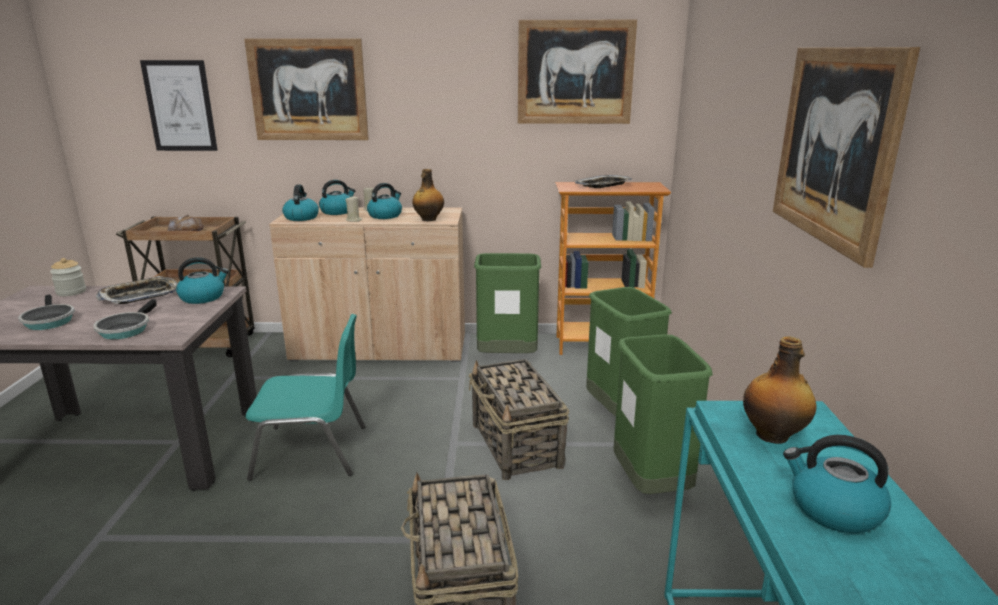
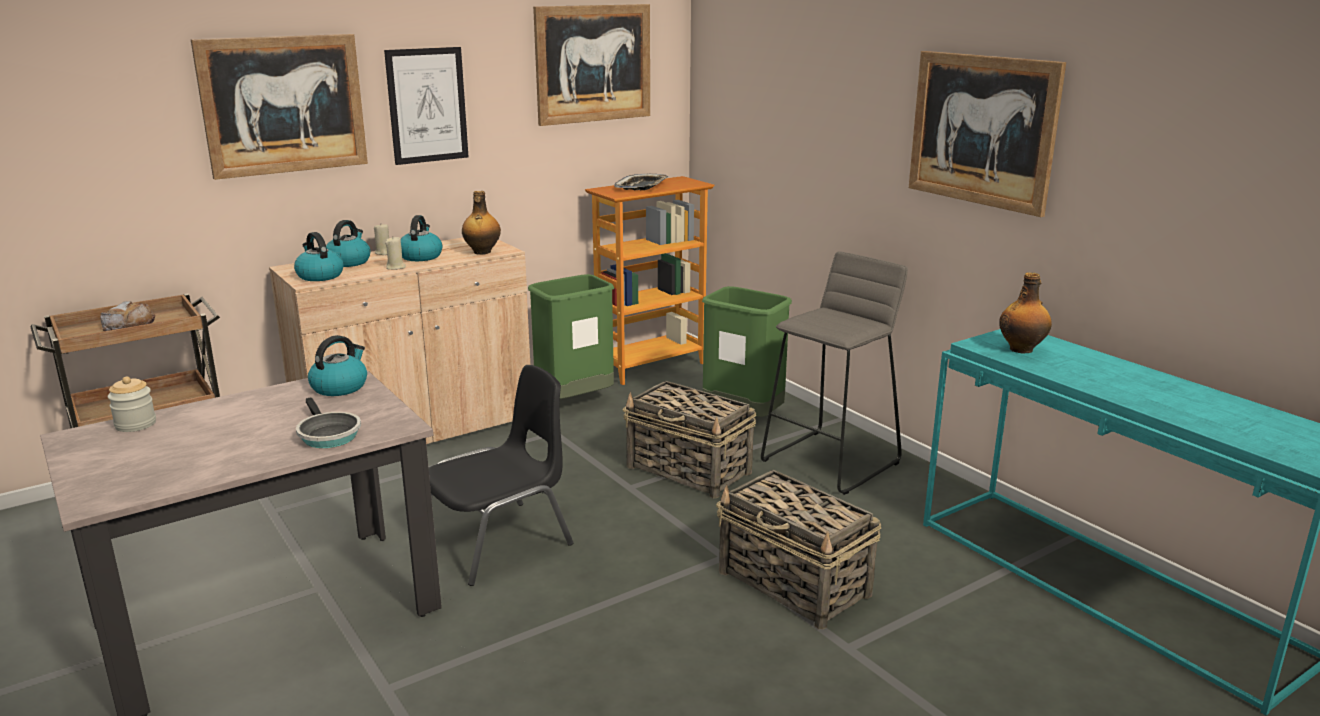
camera: 35 degrees left, 0 degrees up
(48, 321) = (197, 455): frying pan -> none
(140, 296) = (251, 404): tray -> none
(180, 106) = (86, 142): picture -> picture (427, 105)
(312, 451) = (499, 541): turquoise chair -> black chair
(650, 485) = (831, 462): green trash can -> grey stool
(833, 509) = (1101, 374): kettle -> none

